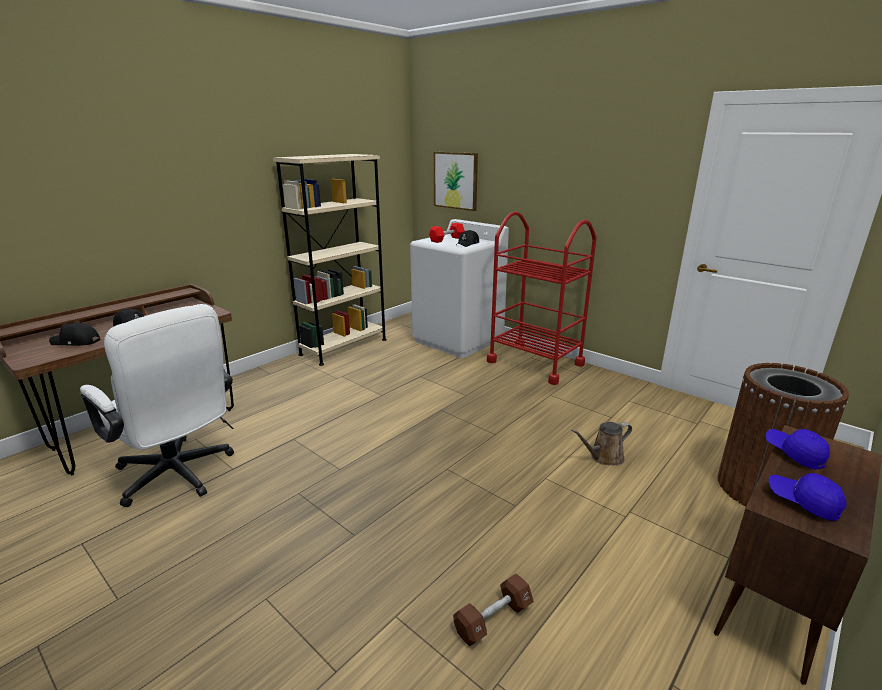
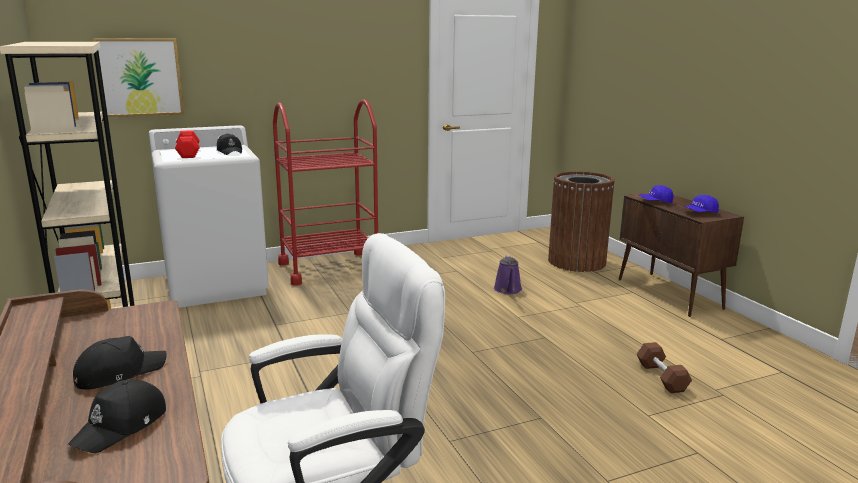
camera: 65 degrees left, 5 degrees down
(603, 457) = (508, 290): brown watering can -> purple watering can

